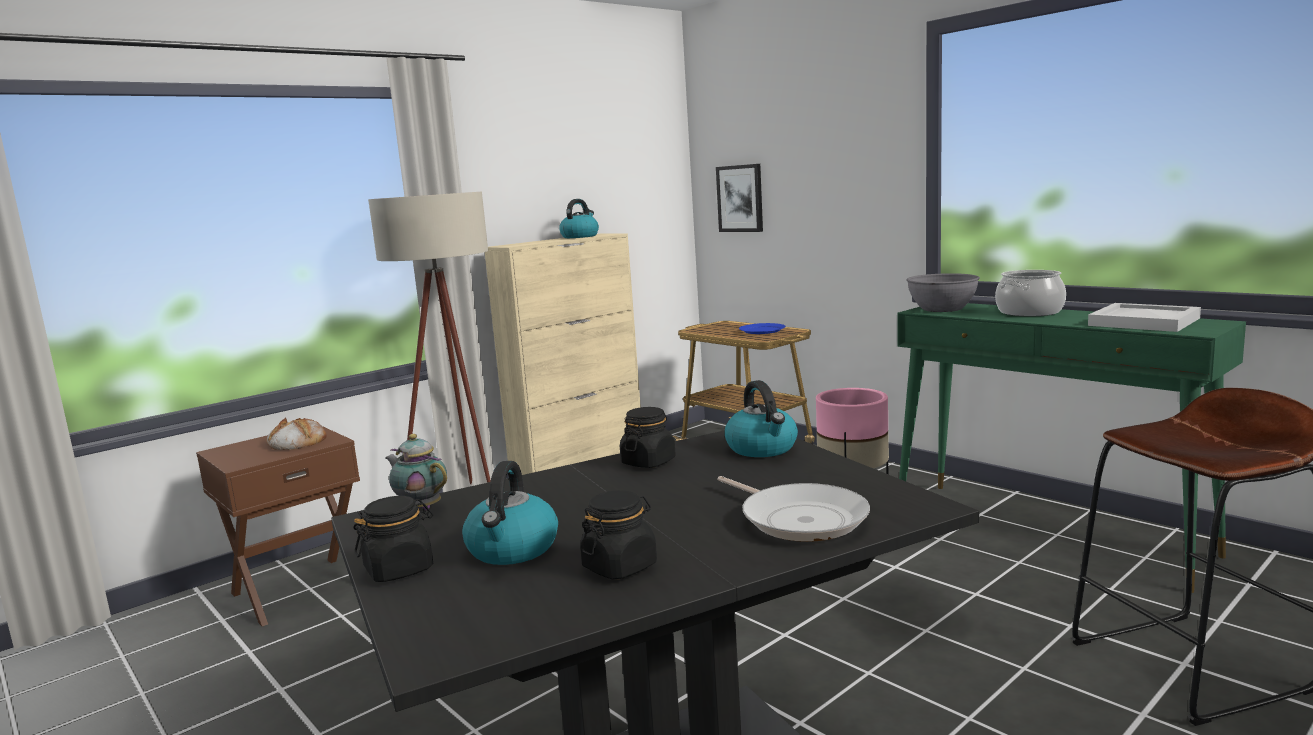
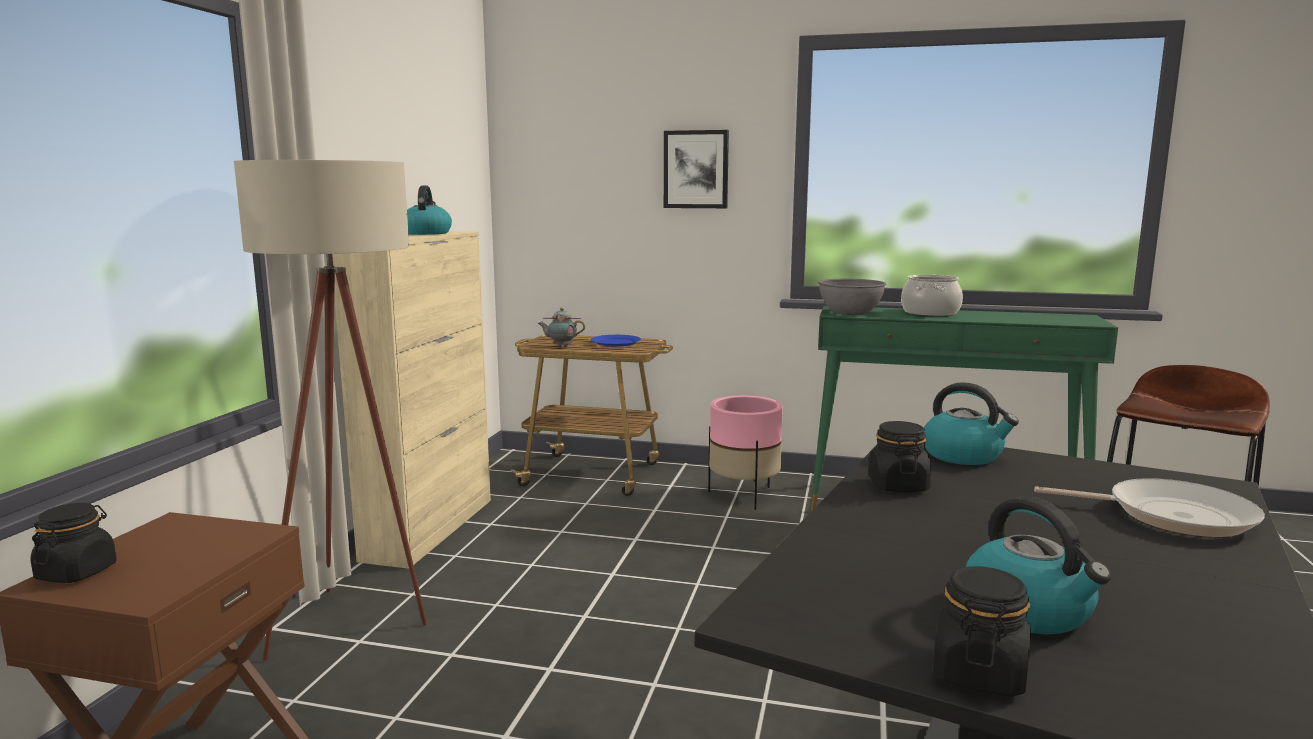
camera: 35 degrees left, 0 degrees up
(296, 442) = (193, 544): bread -> none
(421, 508) = (790, 588): teapot -> teapot (561, 347)
(620, 566) = (1171, 599): black jar -> black jar (77, 572)
(740, 198) = (563, 198): picture -> picture (696, 169)
(1145, 321) = (1037, 317): white tray -> none

